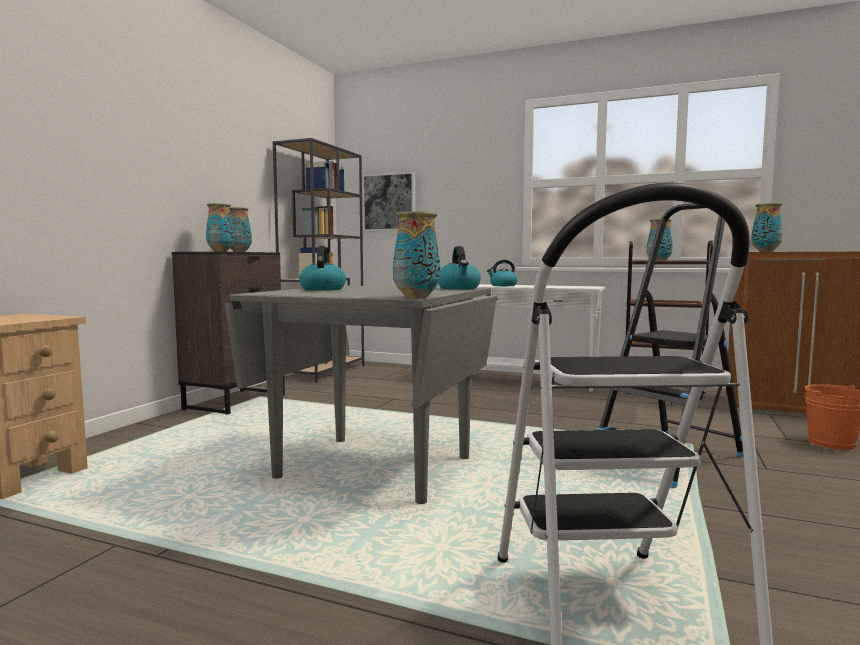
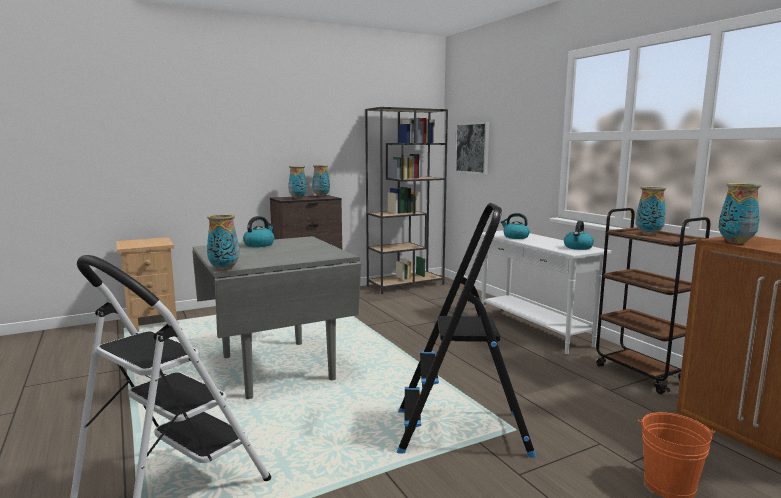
camera: 40 degrees right, 5 degrees up
(459, 288) = (333, 254): kettle -> kettle (578, 247)

